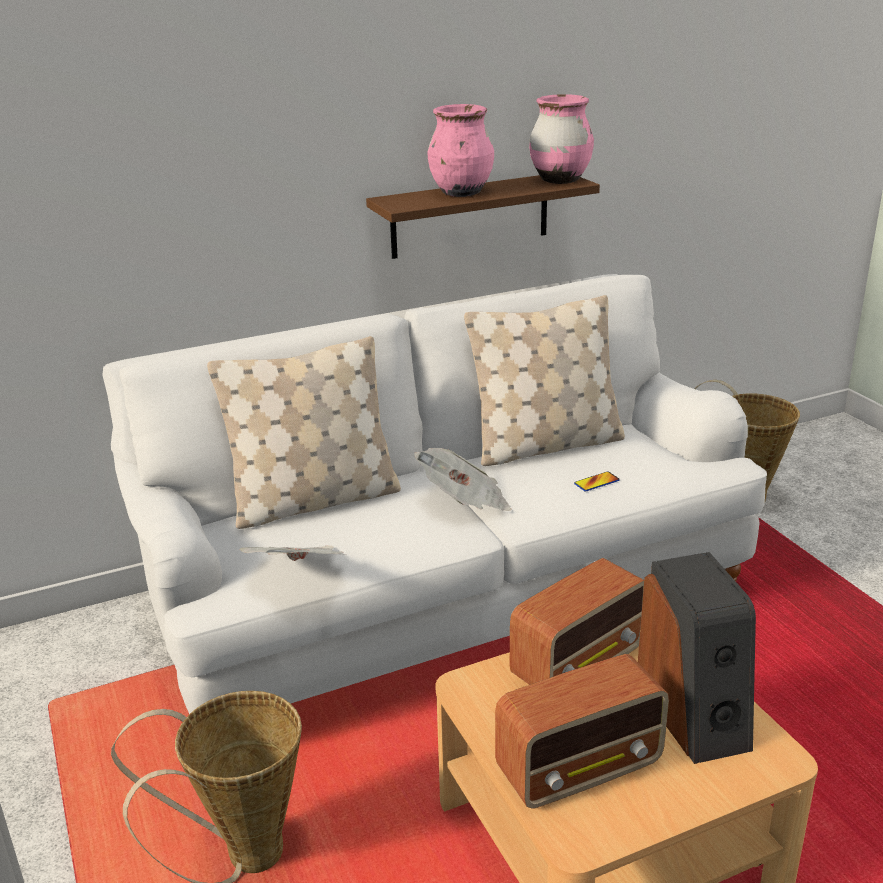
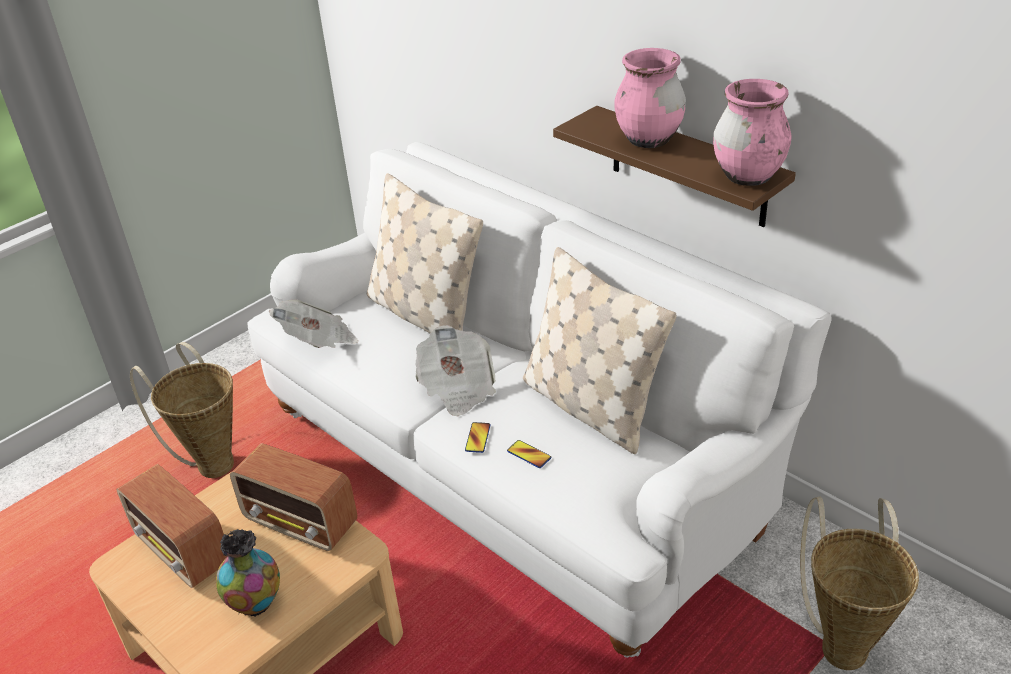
camera: 70 degrees right, 10 degrees up
(554, 503) = (477, 438): none -> phone
(694, 714) = (256, 603): speaker -> vase

